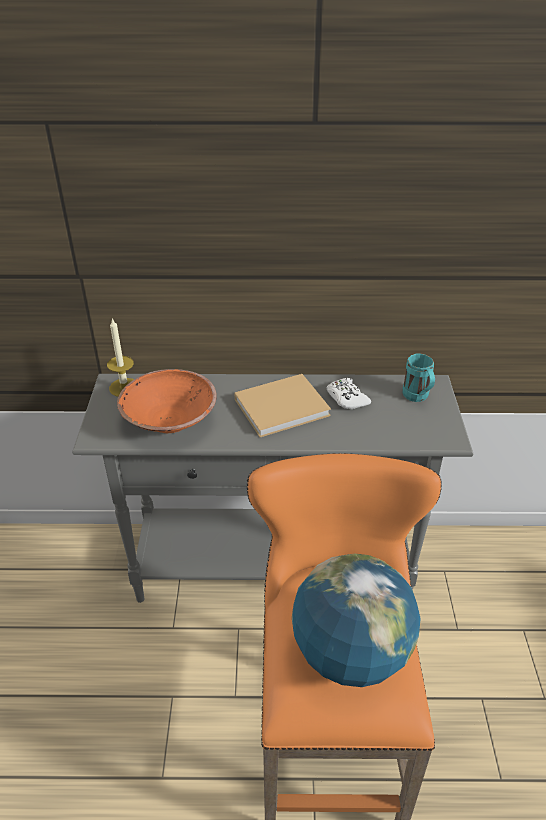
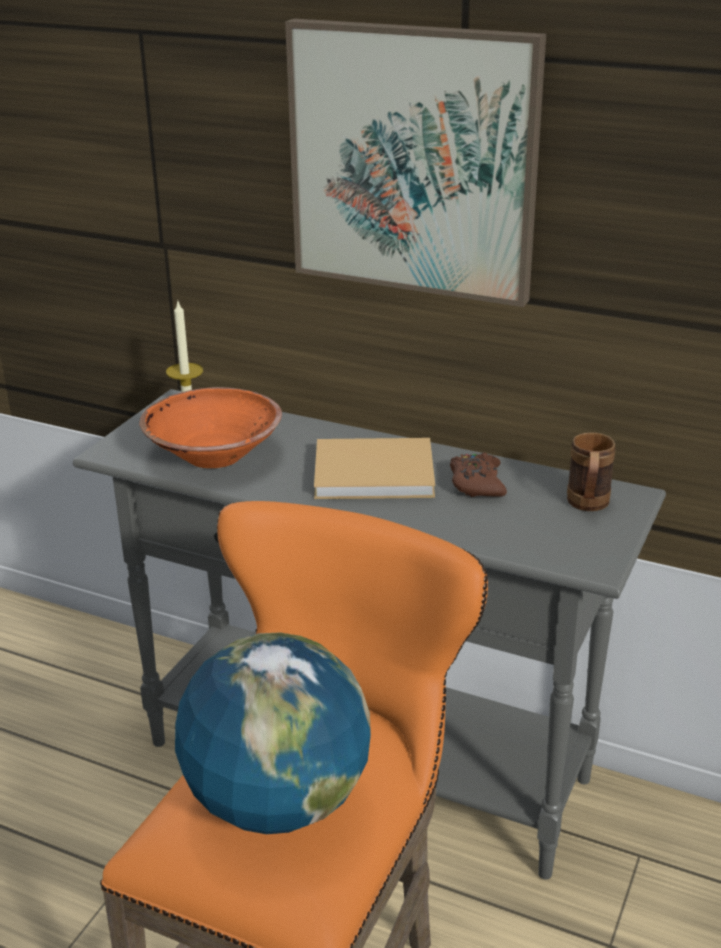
camera: 25 degrees right, 10 degrees down
(280, 199) = (413, 161): none -> picture
(346, 398) = (477, 483): white game controller -> brown game controller
(418, 398) = (587, 506): turquoise mug -> brown mug

